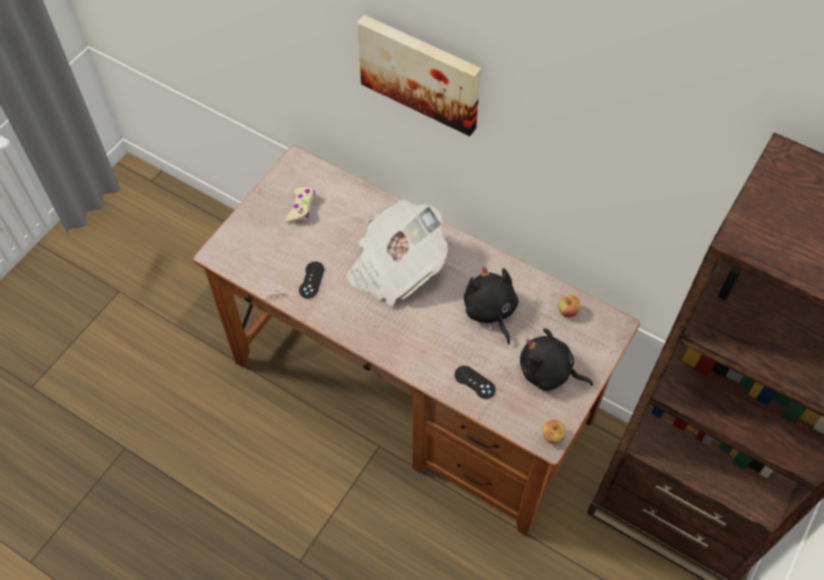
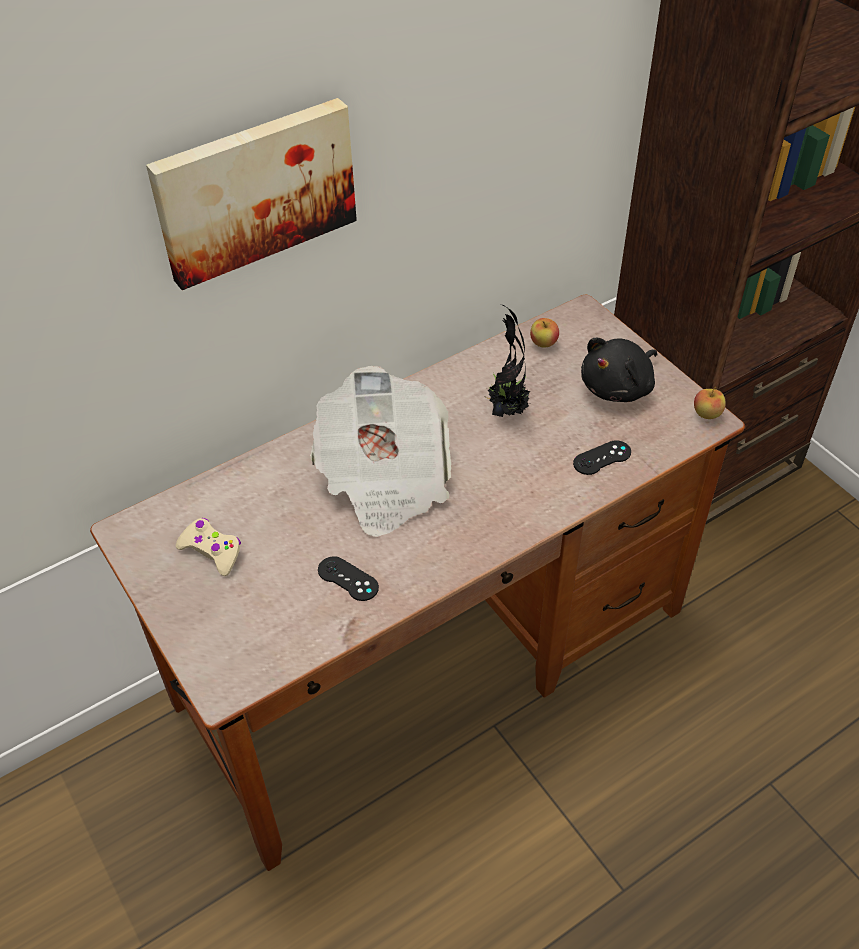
camera: 65 degrees left, 10 degrees down
(490, 311) = (506, 409): black plush toy -> potted plant

